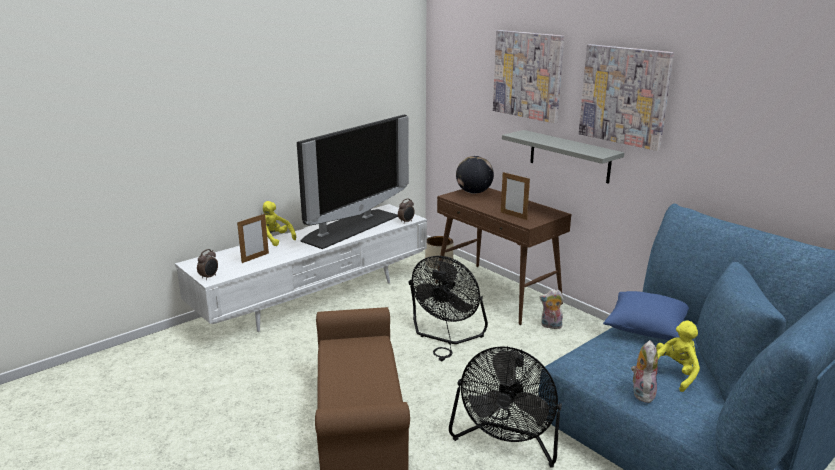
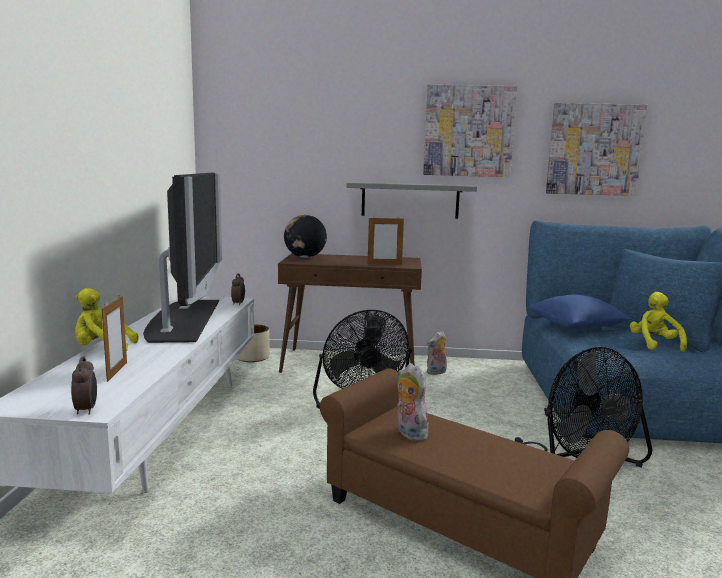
camera: 45 degrees left, 10 degrees down
(527, 75) = (352, 123): picture -> picture (594, 150)
(641, 392) = (673, 360): plush toy -> plush toy (408, 433)

